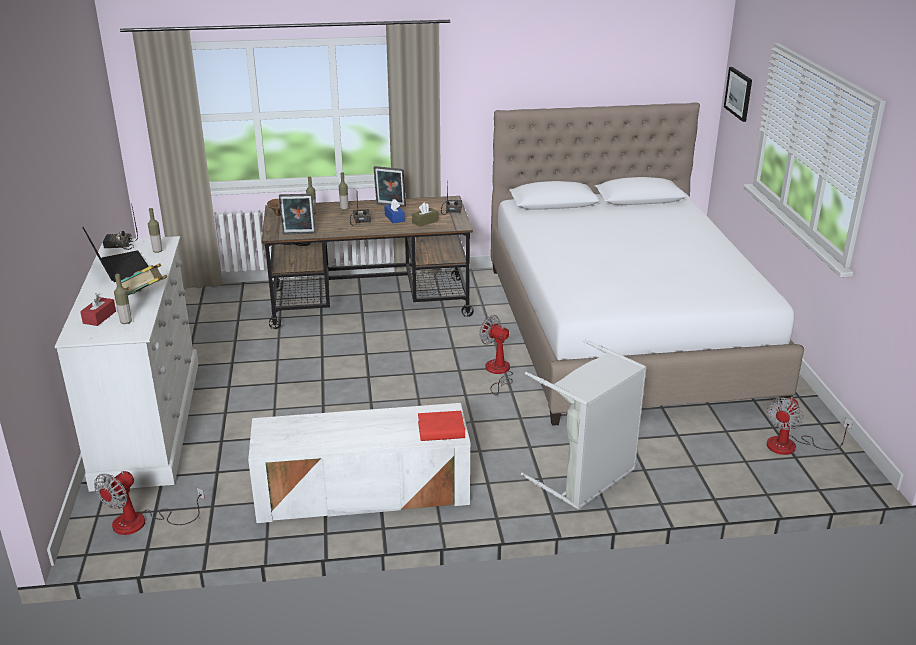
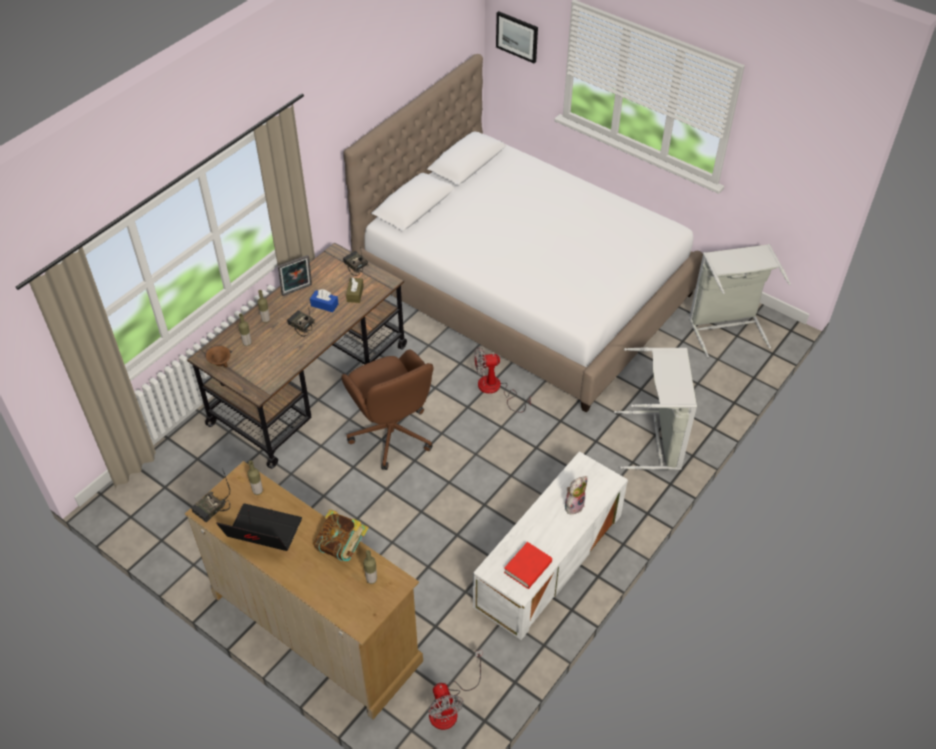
camera: 45 degrees left, 20 degrees up
(99, 317) = (343, 592): red tissue box -> none
(150, 420) = (316, 627): white dresser -> brown dresser
(299, 234) = (276, 376): picture frame -> none
(376, 355) = (391, 435): none -> brown office chair
(396, 429) = (574, 504): none -> plush toy
(441, 430) = (600, 484): red book -> red book (528, 567)
(791, 446) = (726, 327): fan -> grey laundry basket

